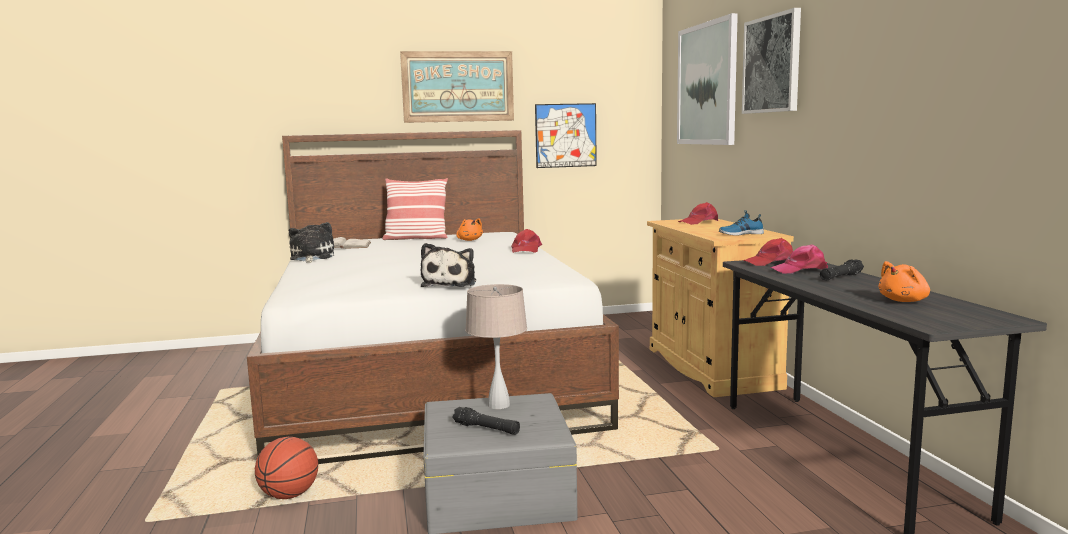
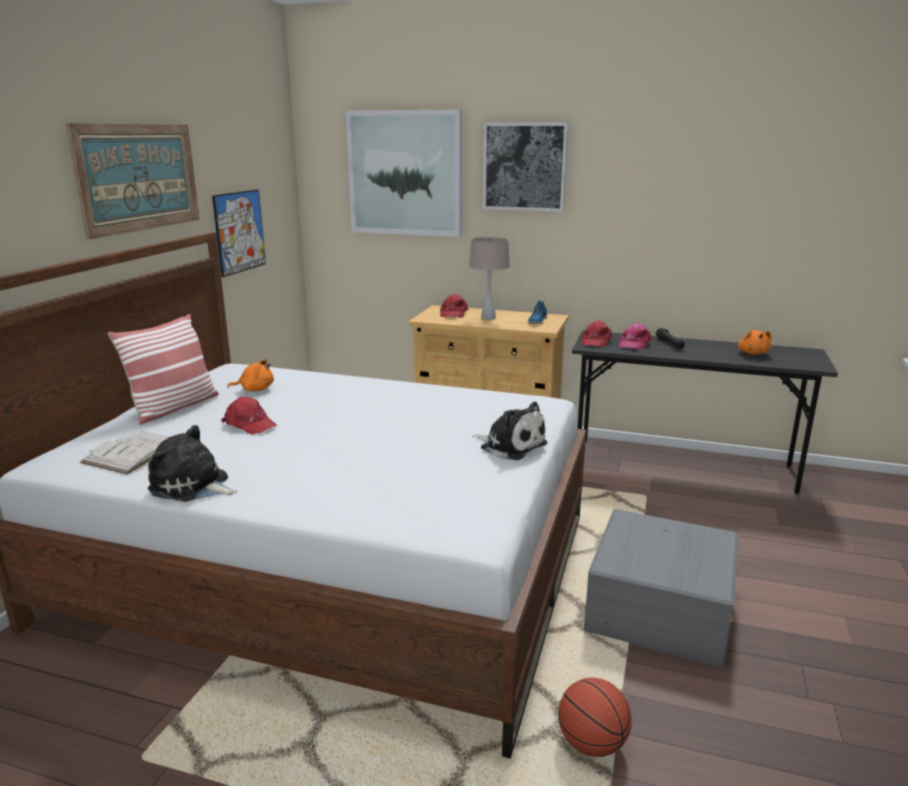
camera: 60 degrees left, 10 degrees up
(486, 429) = (686, 558): black flashlight -> none
(499, 405) = (631, 537): beige table lamp -> beige table lamp (488, 318)
(525, 250) = (372, 383): red cap -> red cap (249, 424)

